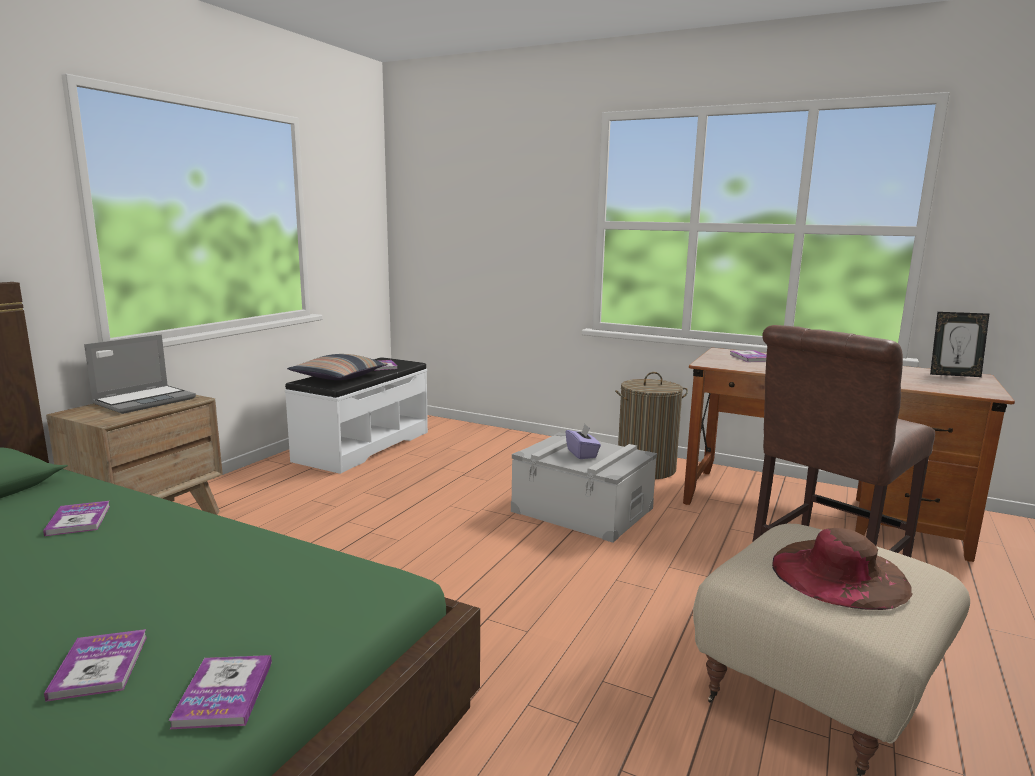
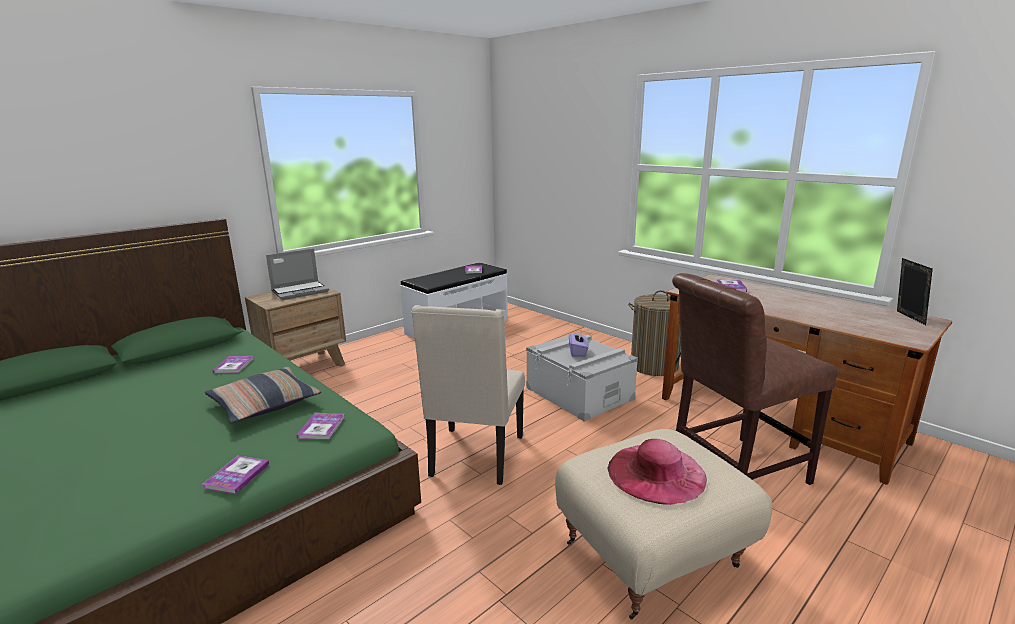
camera: 20 degrees right, 5 degrees up
(99, 666) = (194, 450): book -> book (321, 427)
(339, 377) = (437, 278): pillow -> pillow (264, 404)
(504, 610) = (475, 457): none -> beige chair
(839, 573) = (656, 473): brown hat -> pink hat
(953, 375) = (907, 318): picture frame -> picture frame turned 120 degrees counterclockwise

